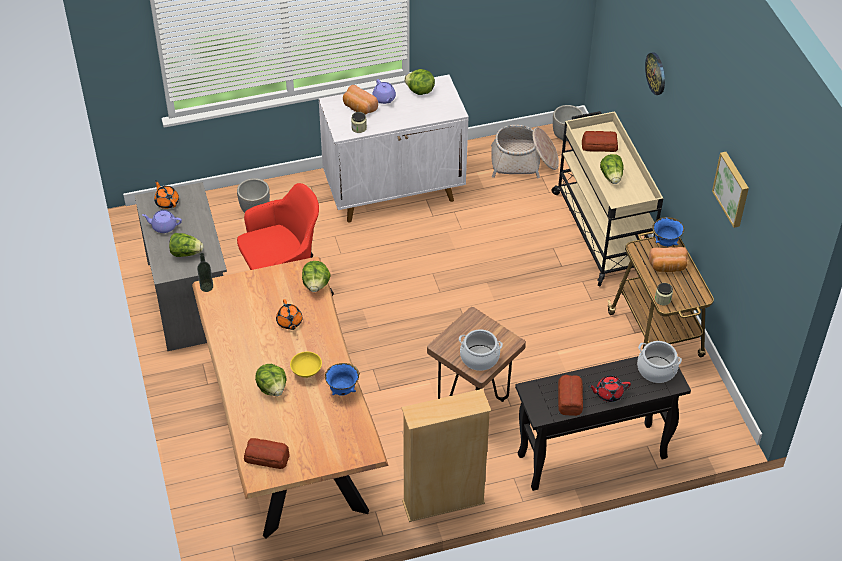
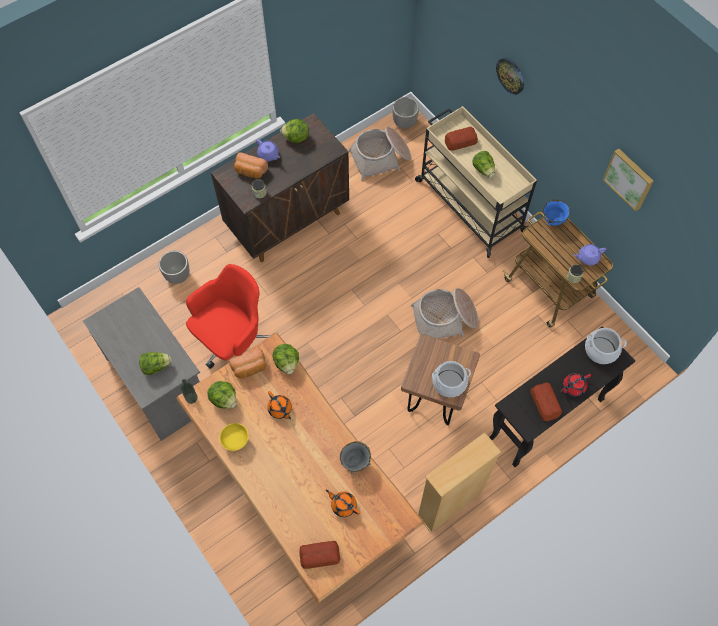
camera: 20 degrees left, 15 degrees up
(163, 226) = (123, 345): purple teapot -> purple teapot (587, 258)
(167, 202) = (115, 318): orange teapot -> orange teapot (343, 505)
(272, 388) = (294, 483): lettuce -> lettuce (224, 399)
(306, 373) = (316, 456): yellow bowl -> yellow bowl (235, 441)
(343, 390) = (355, 463): blue bowl -> grey bowl
(395, 192) = (288, 221): white cabinet -> brown cabinet
(522, 330) = (445, 319): none -> basket
(667, 267) = (564, 244): bread -> bread (250, 368)

